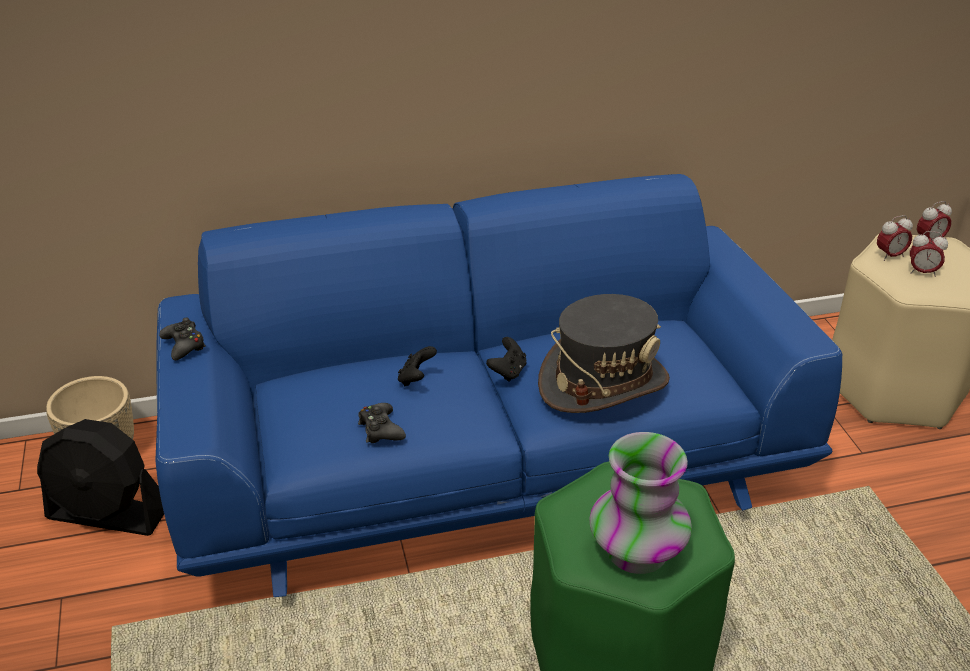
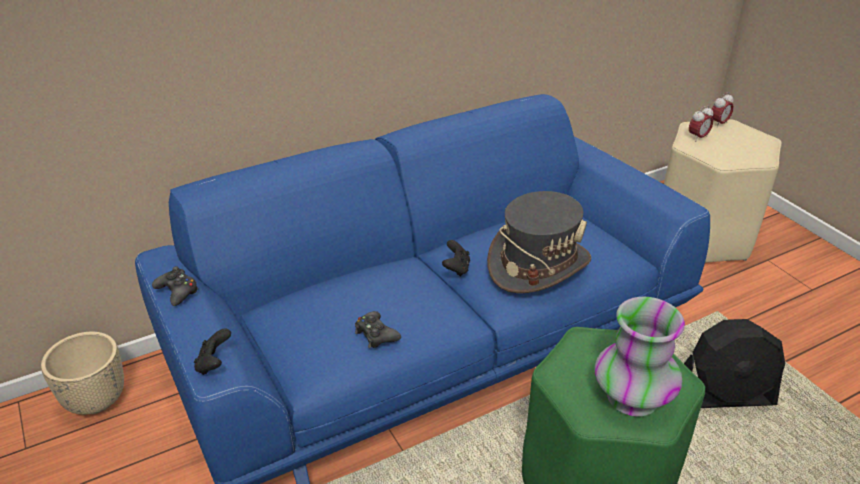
camera: 15 degrees left, 0 degrees up
(107, 514) = (118, 454): black fan -> black fan (723, 397)
(416, 379) = (387, 287): black game controller -> black game controller (214, 364)
(922, 272) = (725, 146): alarm clock -> none

